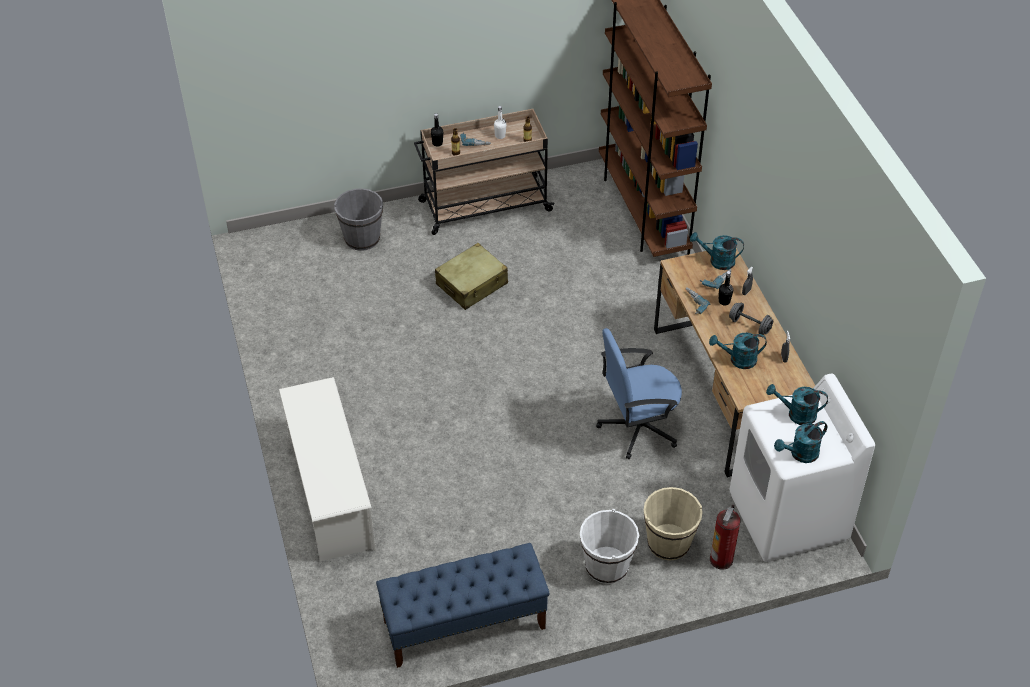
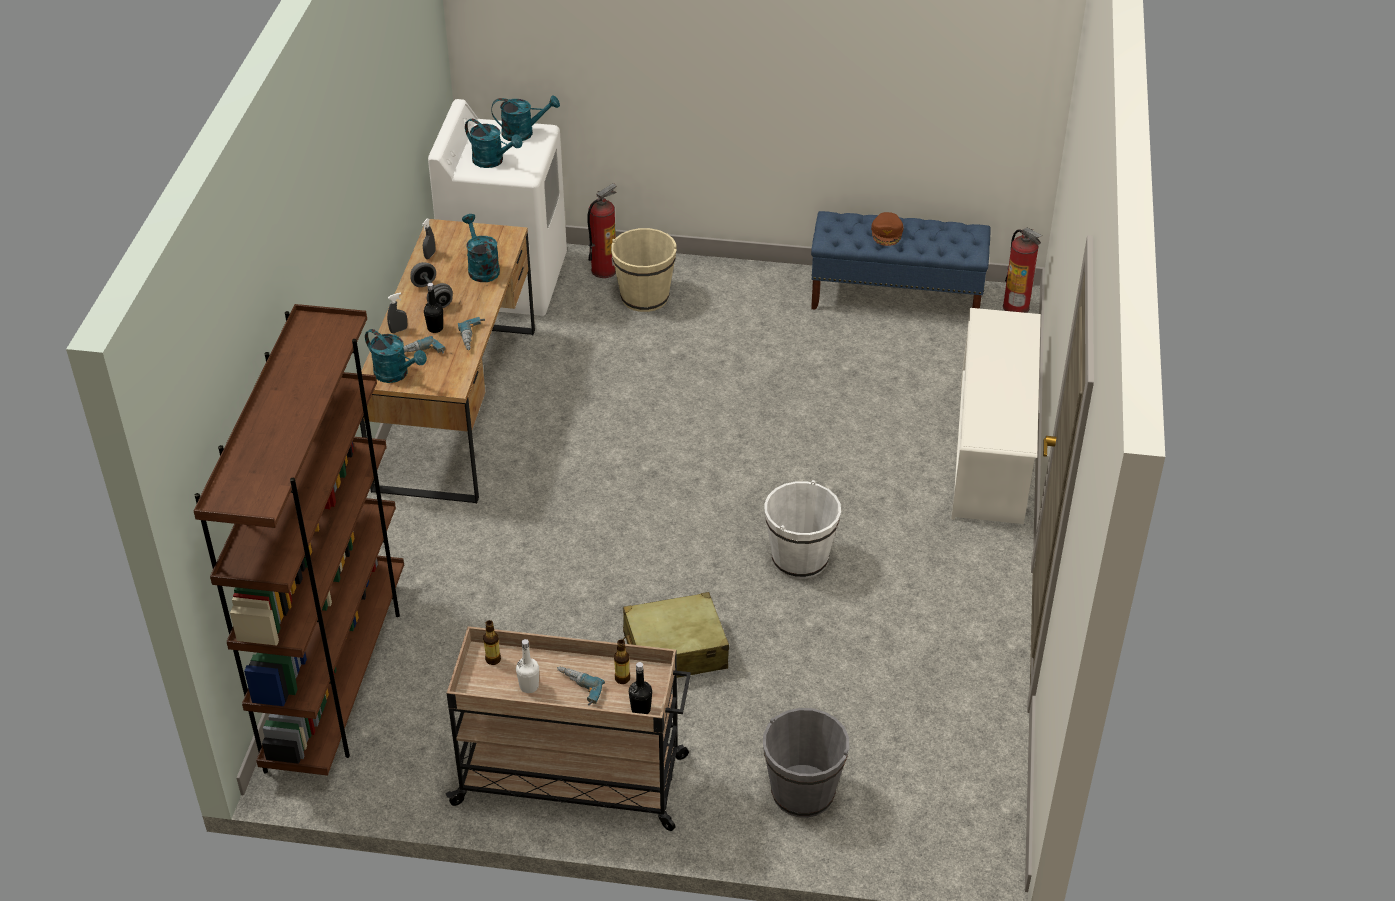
camera: 155 degrees left, 5 degrees down
(356, 654) = (1016, 307): none -> fire extinguisher
(475, 578) = (887, 233): none -> brown cap
(606, 566) = (722, 298): white bucket -> white bucket (800, 559)
(637, 427) = (590, 404): blue office chair -> none
(738, 360) = (481, 268): turquoise watering can -> turquoise watering can turned 135 degrees counterclockwise

